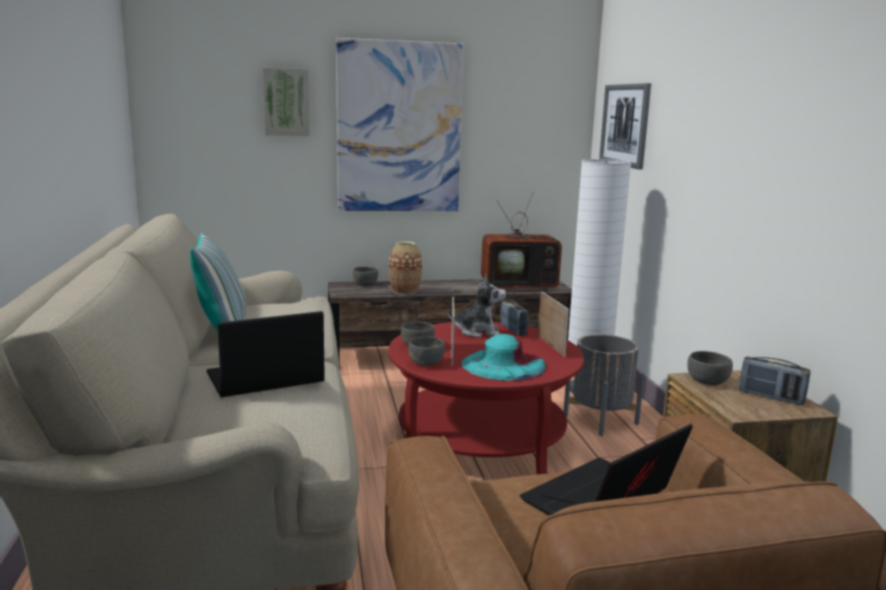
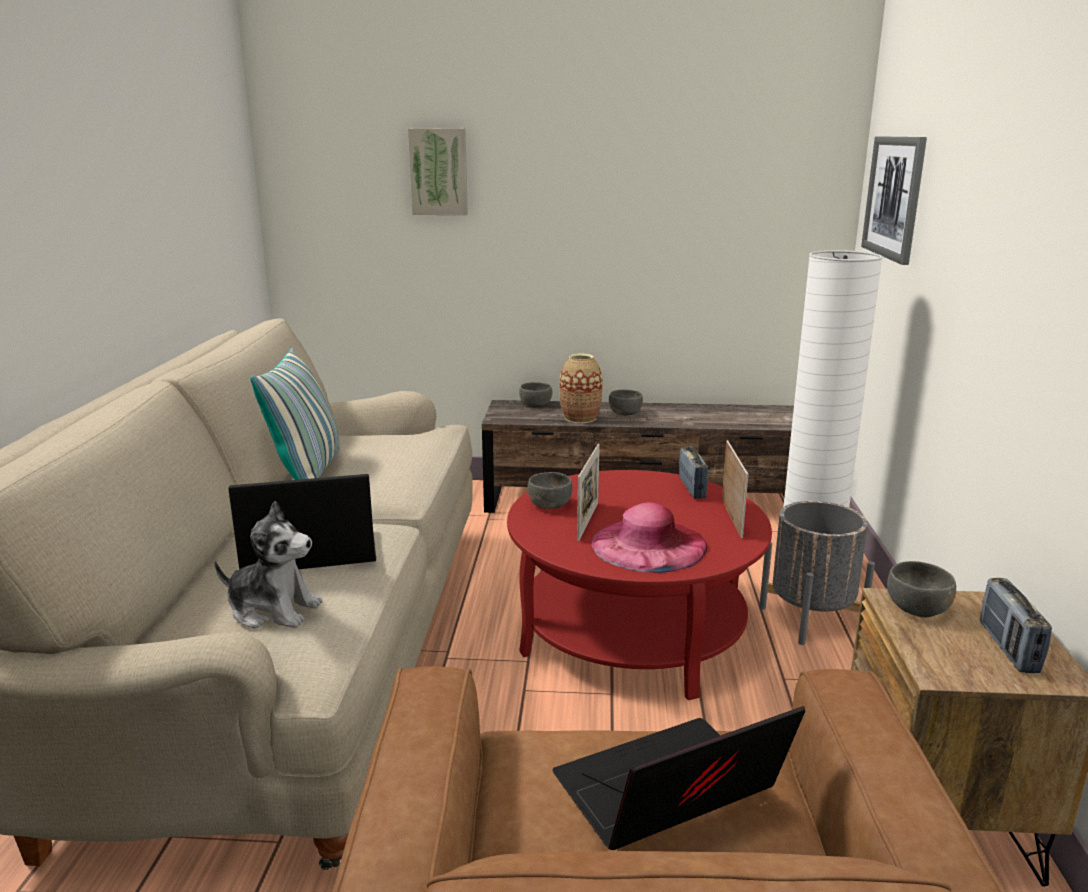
camera: 15 degrees right, 5 degrees up
(399, 128) = (583, 202): picture -> none
(426, 363) = (547, 533): grey bowl -> grey bowl (625, 413)
(477, 332) = (641, 488): plush toy -> plush toy (273, 609)
(503, 365) = (649, 544): turquoise hat -> pink hat
(520, 286) = (739, 418): television -> none
(771, 397) = (1008, 648): radio -> radio turned 45 degrees clockwise

